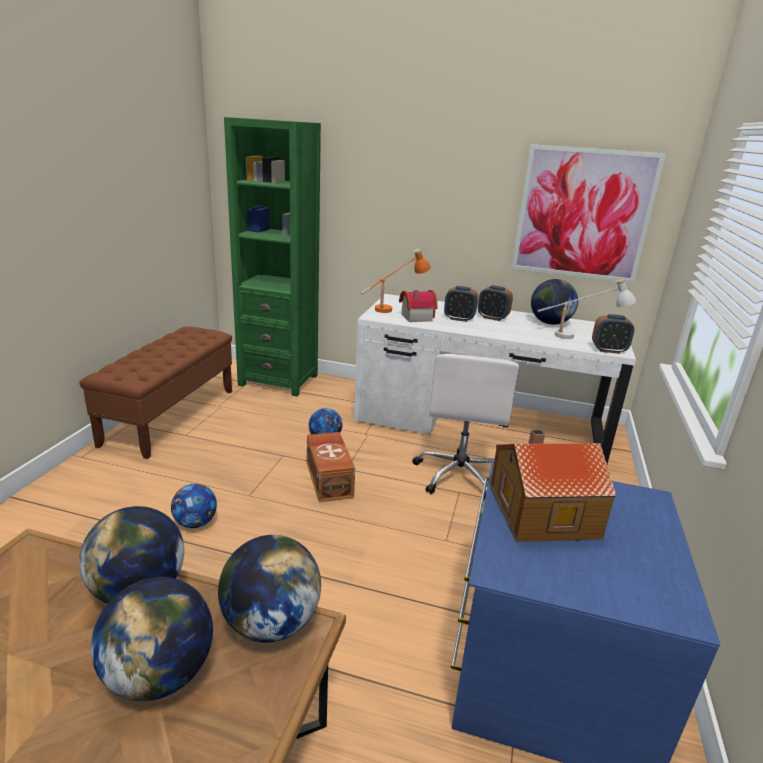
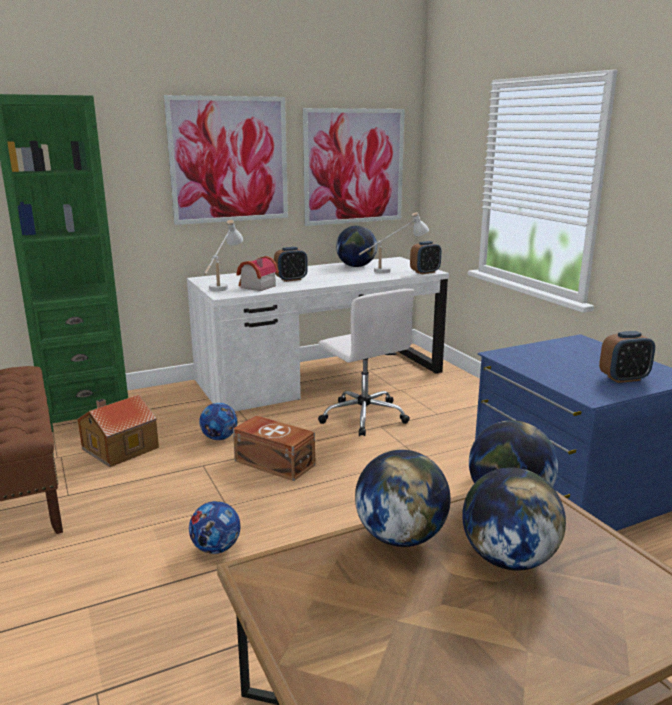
camera: 40 degrees left, 5 degrees down
(393, 308) = (223, 285): orange table lamp -> white table lamp
(442, 191) = (229, 160): none -> picture
(492, 318) = (312, 273): alarm clock -> alarm clock (623, 378)
(540, 510) = (552, 365): toy house -> toy house (118, 448)

